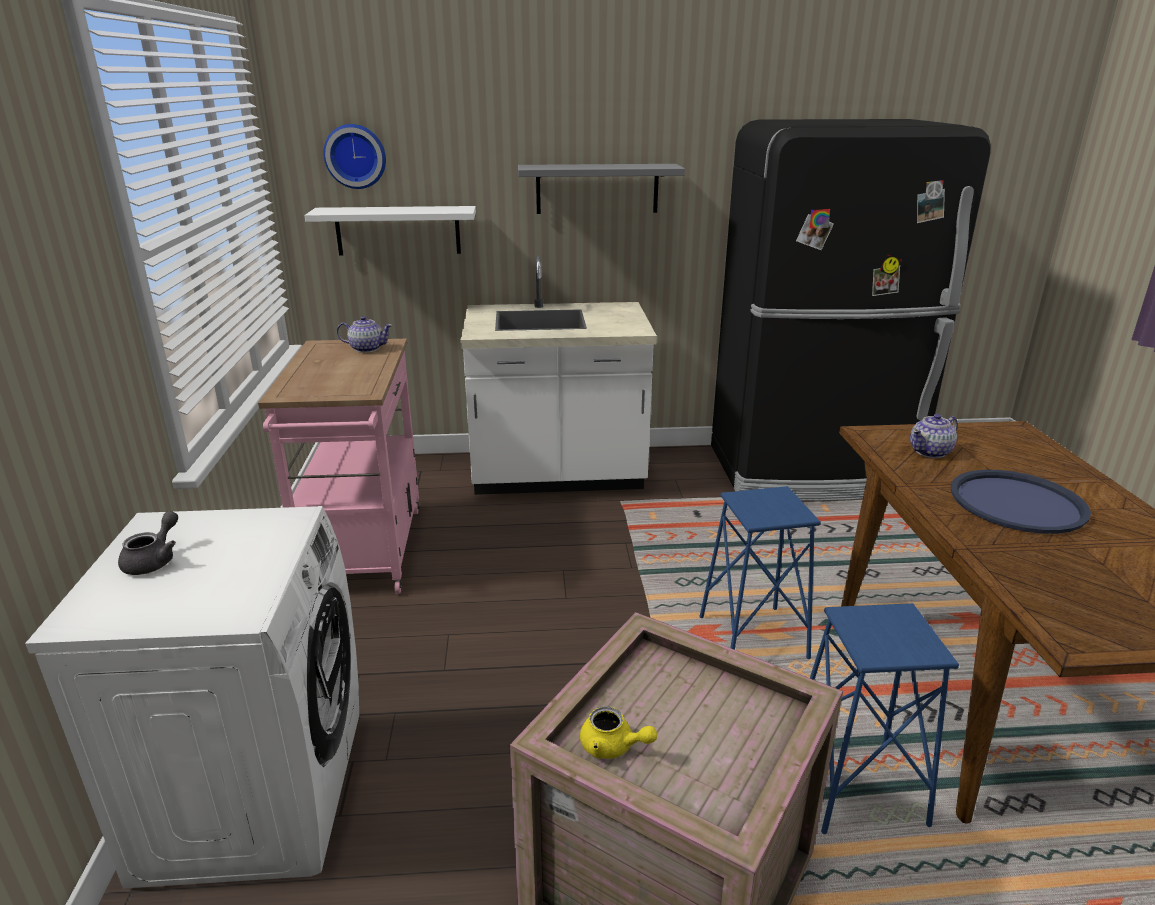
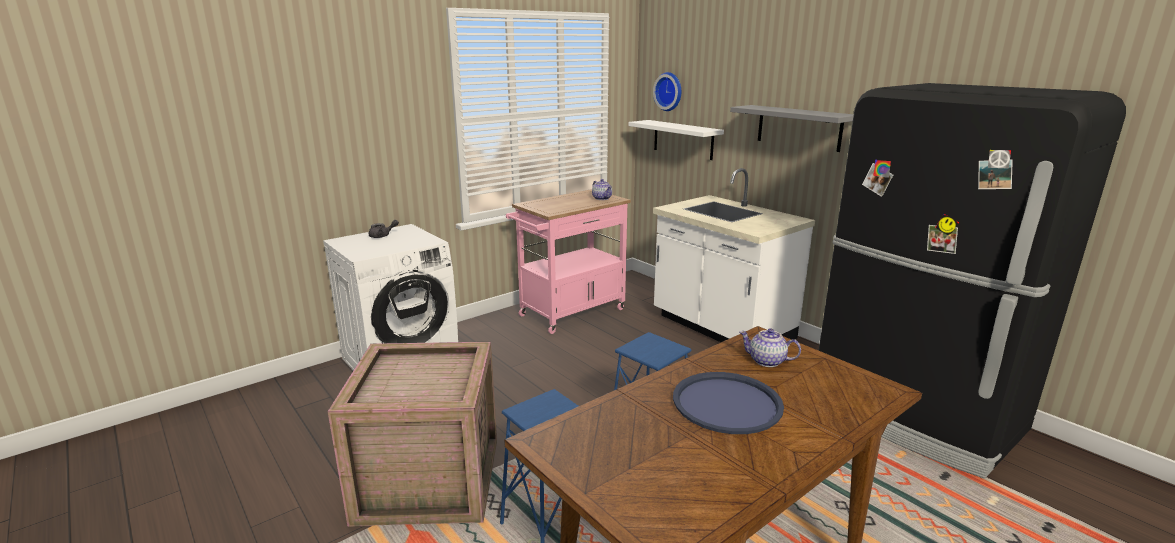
camera: 55 degrees right, 5 degrees down
(613, 747) = (391, 367): yellow teapot -> none

